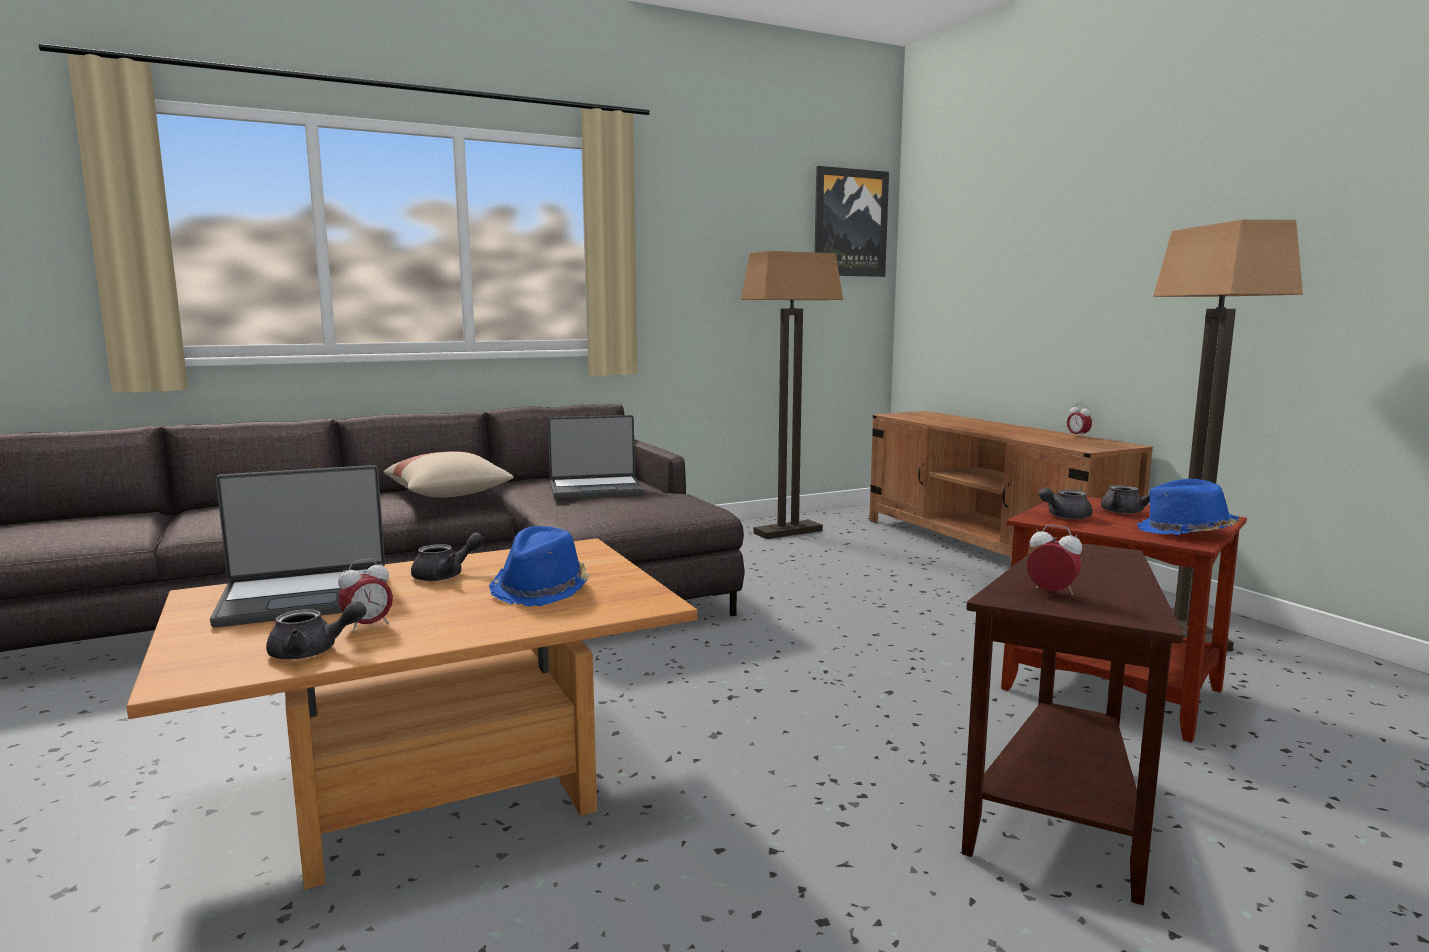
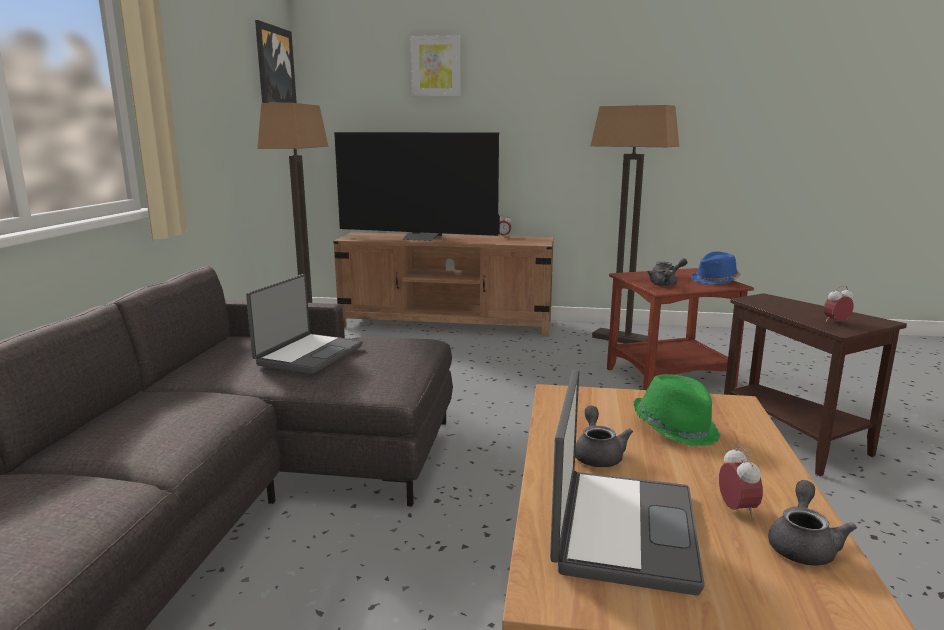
camera: 55 degrees left, 5 degrees up
(449, 495) = (193, 410): beige pillow -> none
(541, 590) = (675, 428): blue hat -> green hat
(966, 424) = (420, 238): none -> television
(1026, 194) = (436, 66): none -> picture

